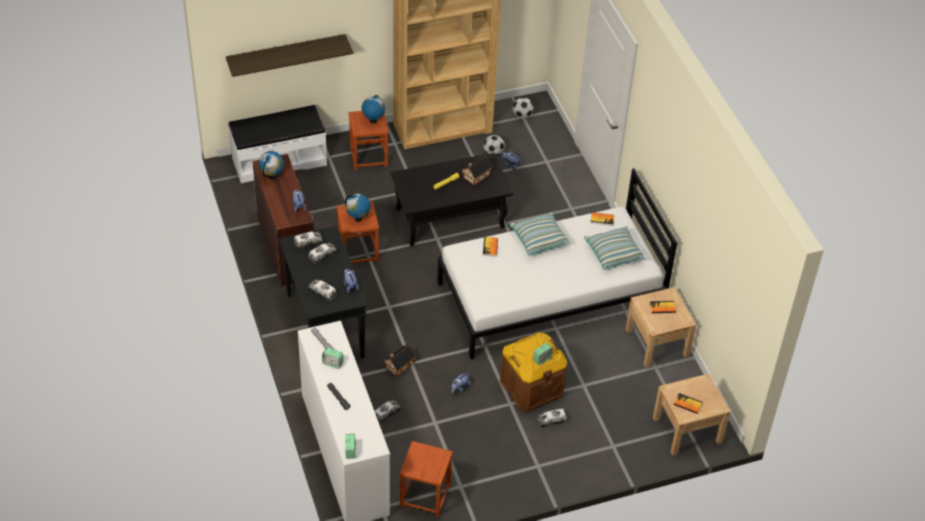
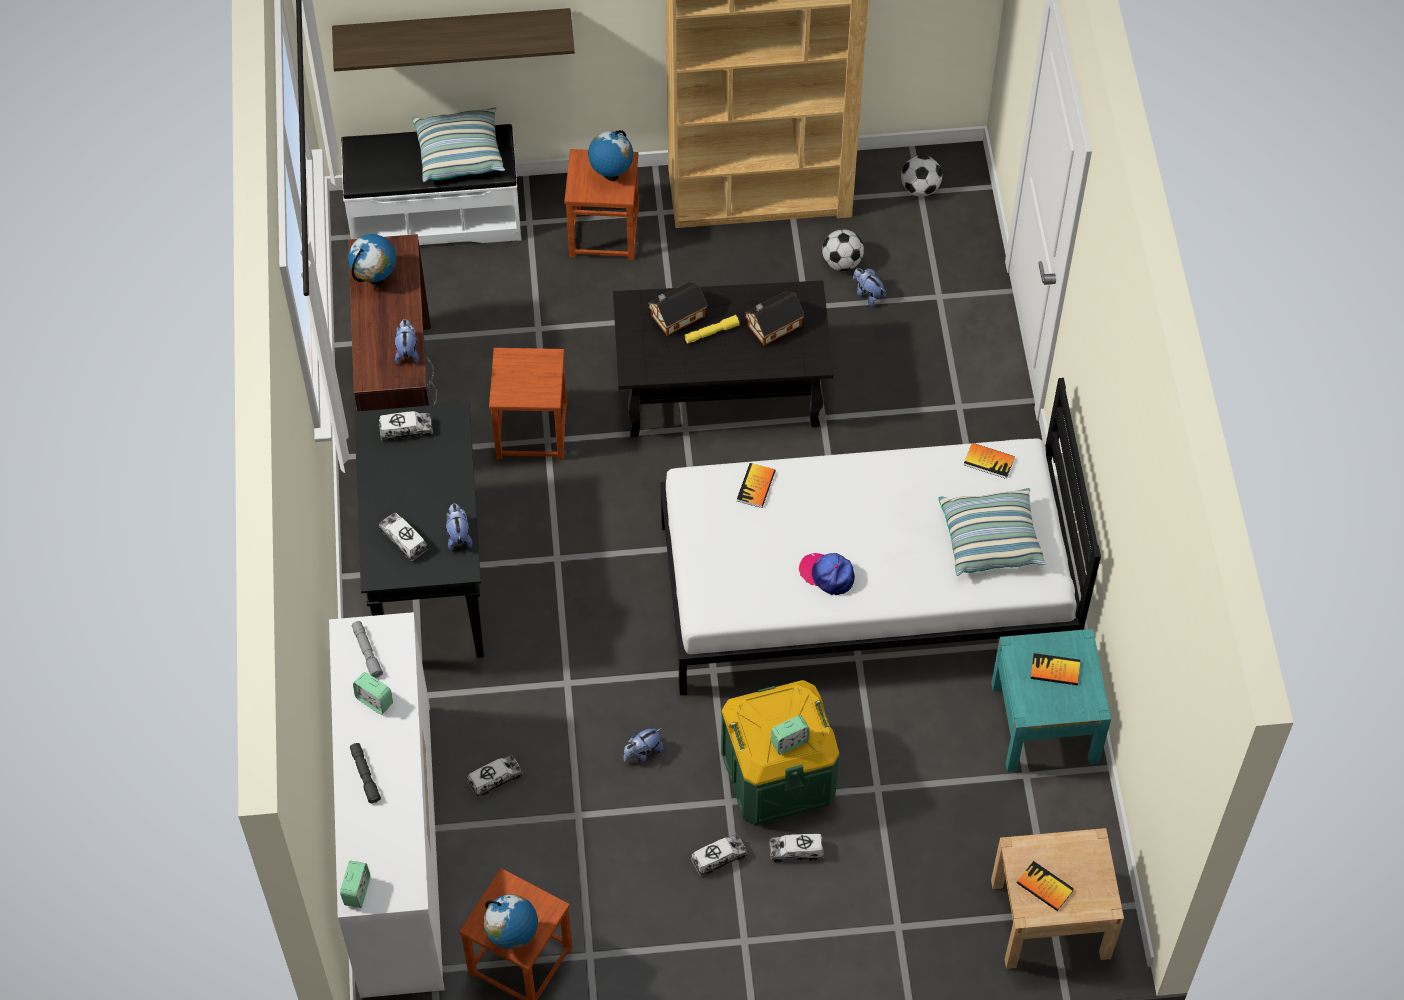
camera: 15 degrees right, 10 degrees up
(322, 255) = (425, 462): toy truck -> toy truck (719, 858)
(358, 219) = (526, 382): globe -> globe (512, 938)
(398, 365) = (543, 684): toy house -> toy house (676, 316)
(531, 387) = (777, 774): brown storage box -> green storage box
(538, 281) = (827, 574): none -> cap
(539, 239) = (855, 485): pillow -> pillow (460, 154)
(657, 342) = (1044, 723): beige nightstand -> turquoise nightstand

